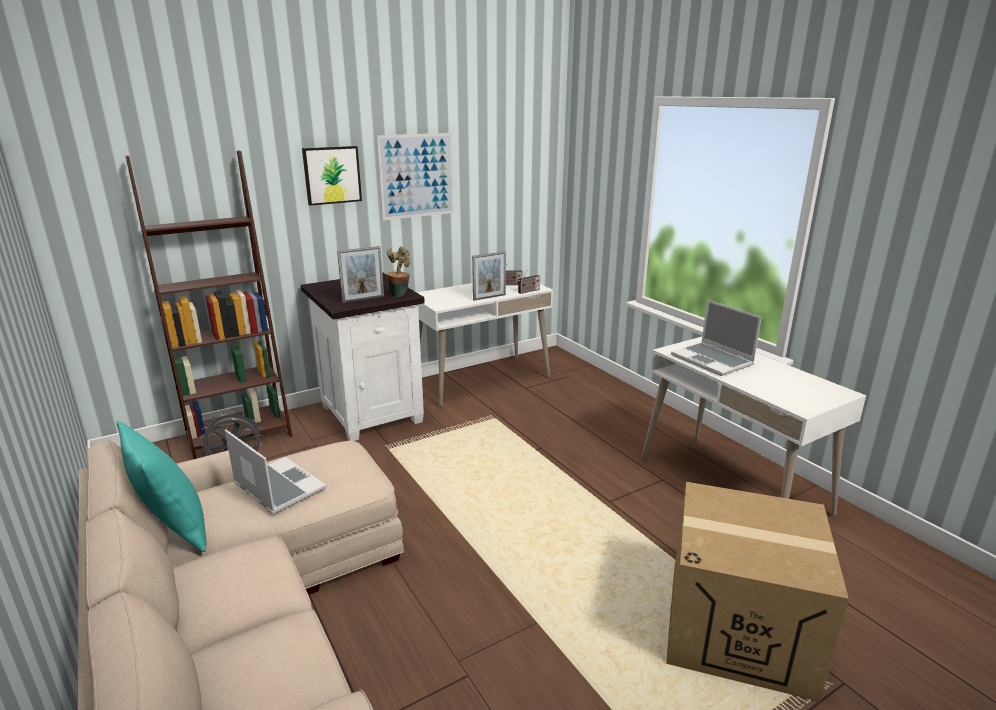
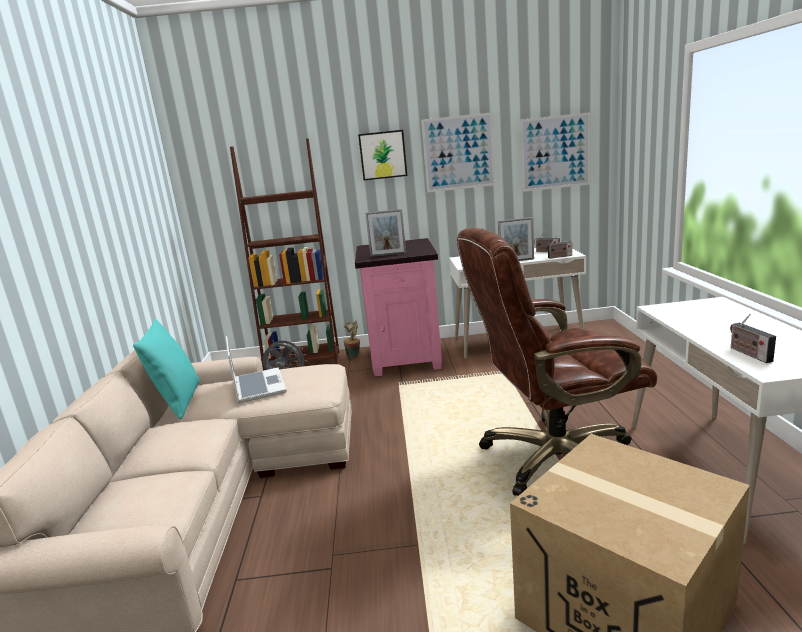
camera: 30 degrees right, 5 degrees down
(371, 412) = (406, 357): white cabinet -> pink cabinet
(400, 294) = (420, 252): potted plant -> potted plant (354, 355)
(510, 179) = (555, 152): none -> picture
(600, 501) = (557, 457): none -> brown office chair
(713, 360) = (699, 319): laptop -> none
(776, 392) = (748, 354): none -> radio

